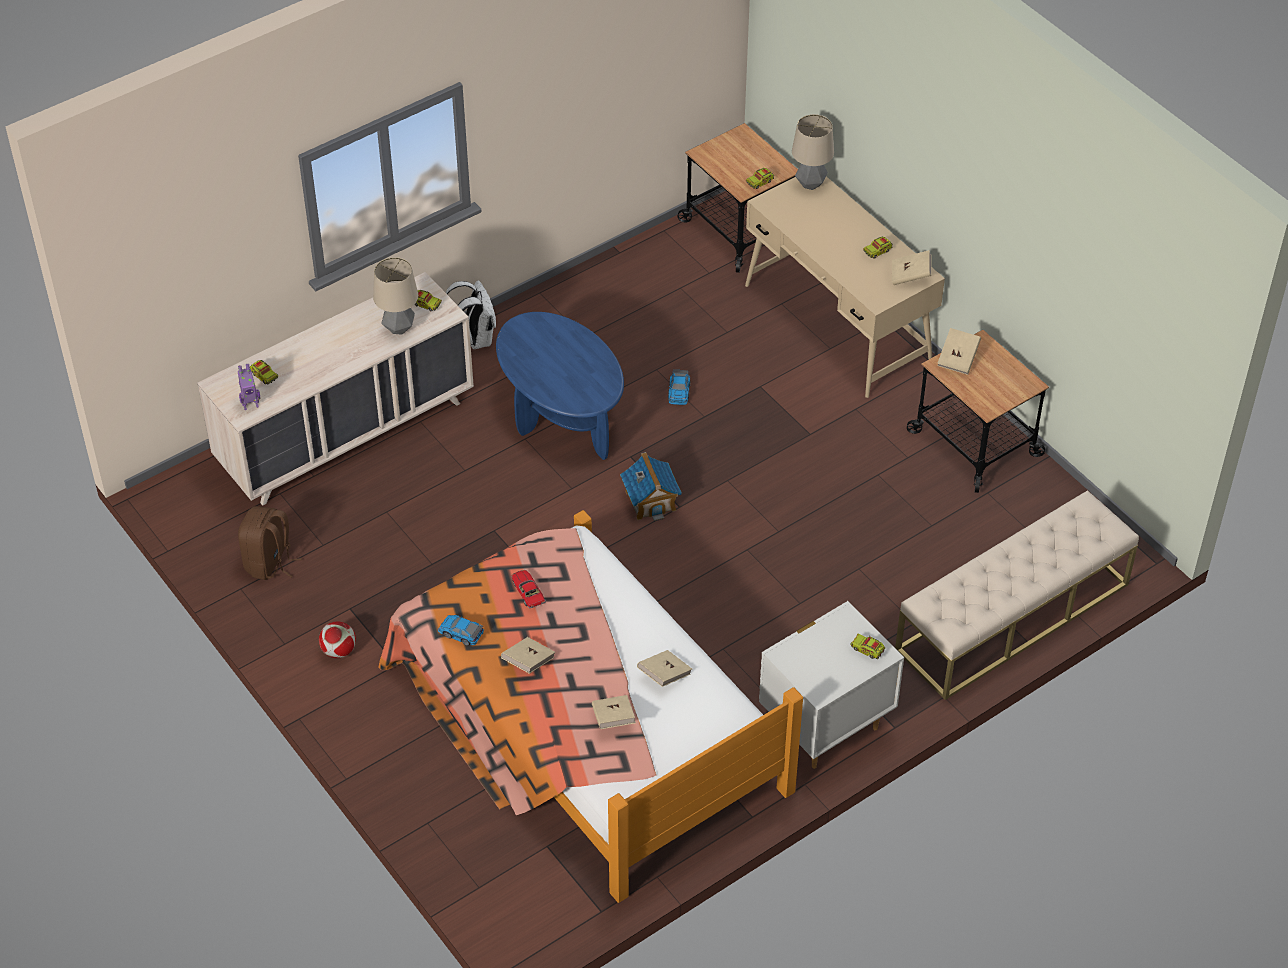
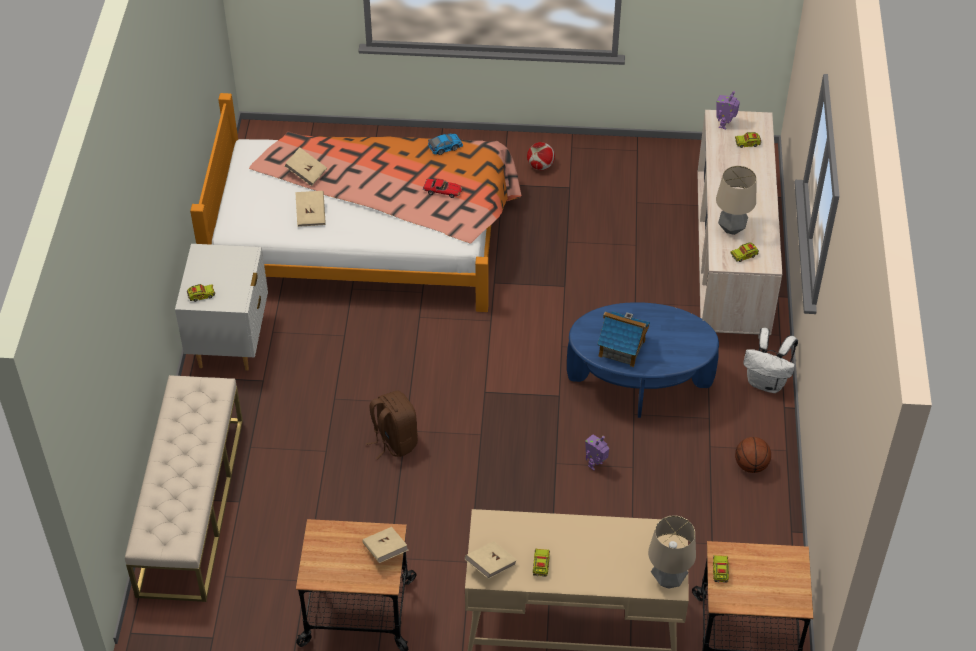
camera: 130 degrees right, 0 degrees up
(269, 563) = (645, 172): brown backpack -> brown backpack (394, 441)
(528, 662) = (389, 161): beige book -> none
(578, 304) = (751, 465): none -> basketball
(651, 500) = (506, 380): toy house -> toy house (622, 348)
(679, 392) = (595, 465): toy car -> toy robot

